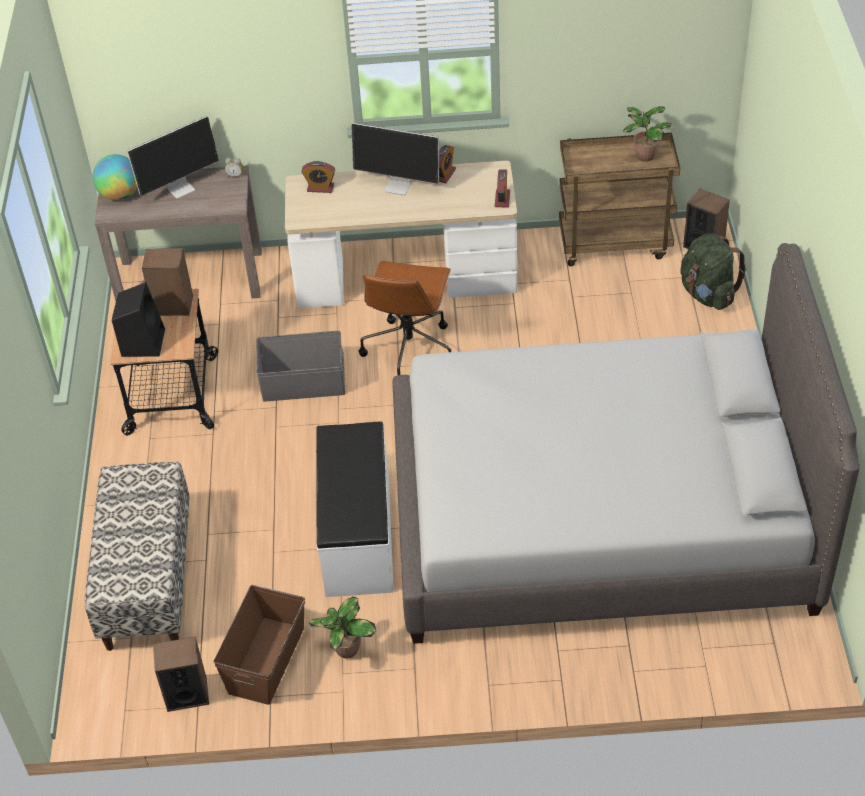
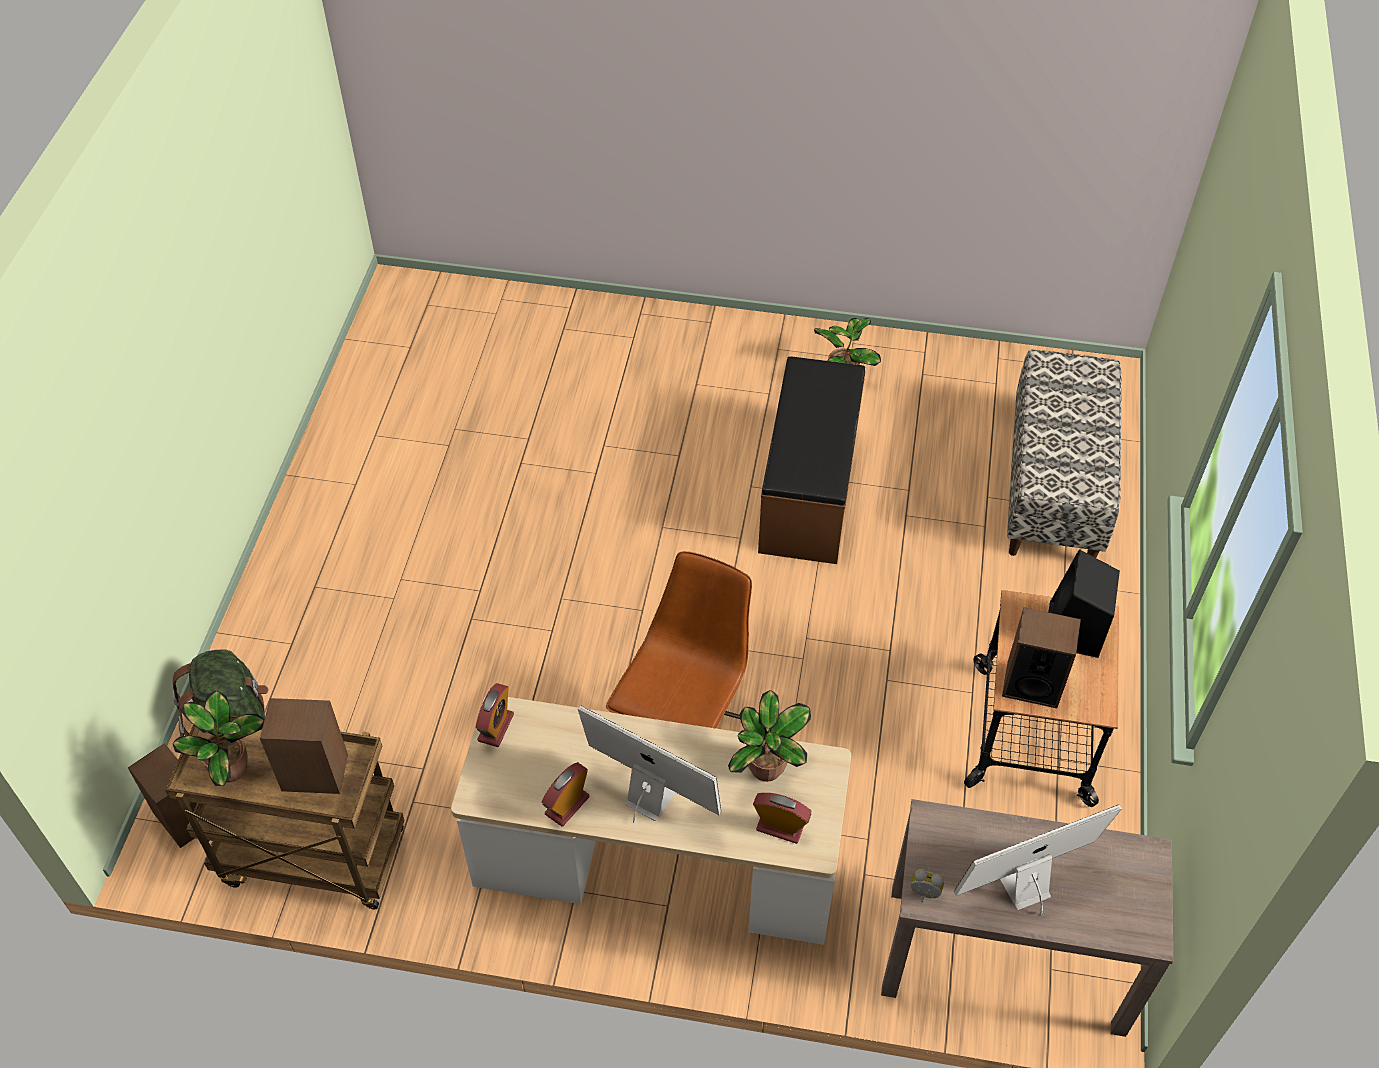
camera: 170 degrees left, 5 degrees up
(120, 195) = (1132, 898): globe -> none
(187, 694) = (1009, 369): speaker -> speaker (315, 773)
(265, 660) = (927, 384): brown storage box -> none
(304, 384) = (844, 707): grey storage box -> none
(333, 210) = (767, 770): none -> potted plant
(359, 533) = (807, 490): white bench -> brown bench
(600, 517) = (532, 452): grey bed -> none

